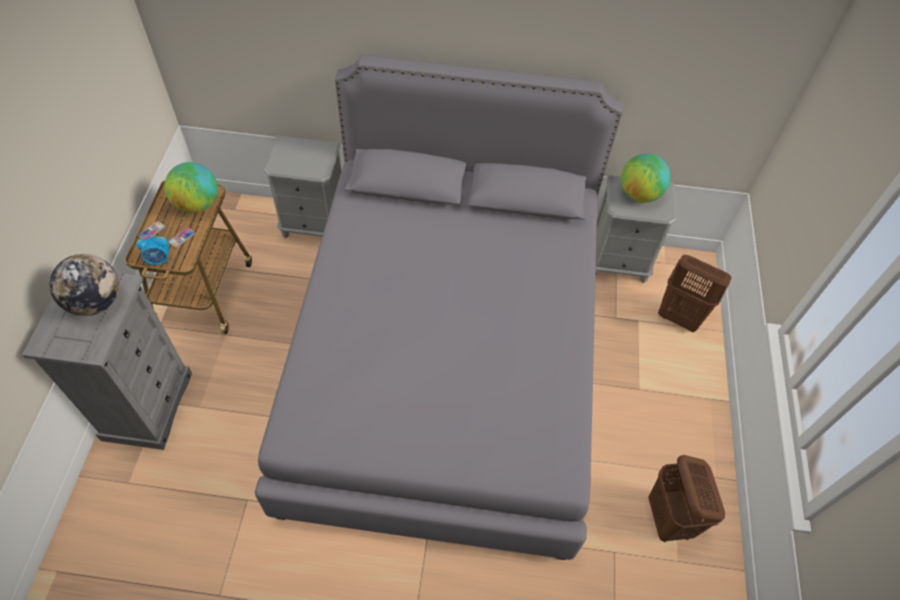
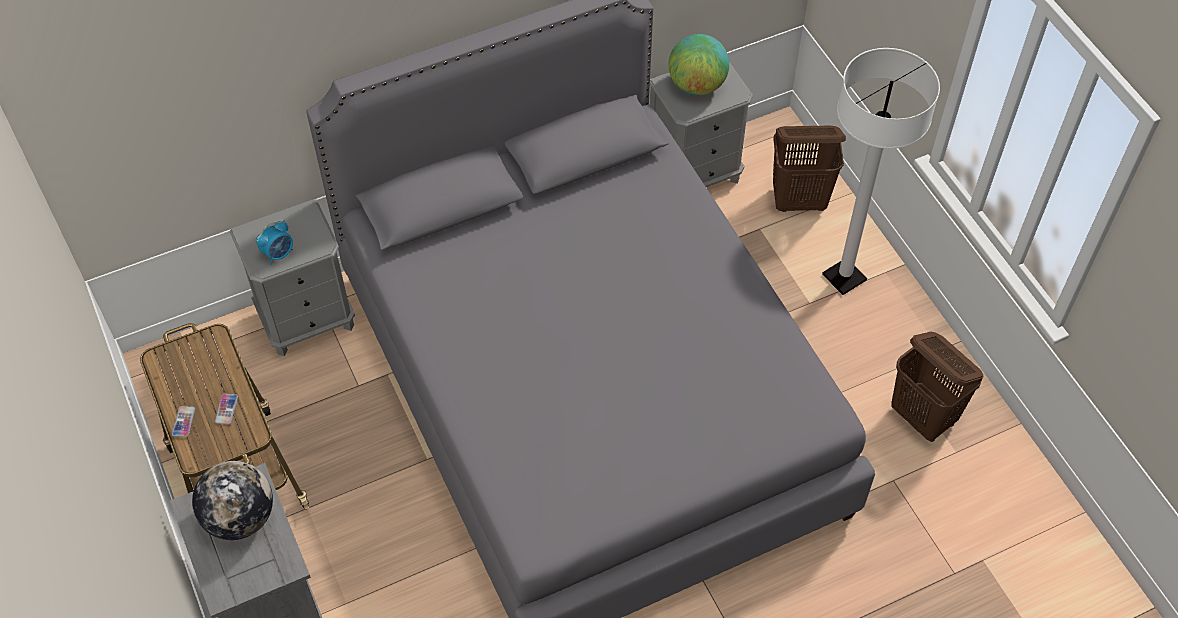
camera: 30 degrees left, 0 degrees up
(159, 260) = (223, 448): alarm clock -> alarm clock (279, 253)
(197, 204) = (209, 361): globe -> none
(676, 385) = (844, 277): none -> white floor lamp

